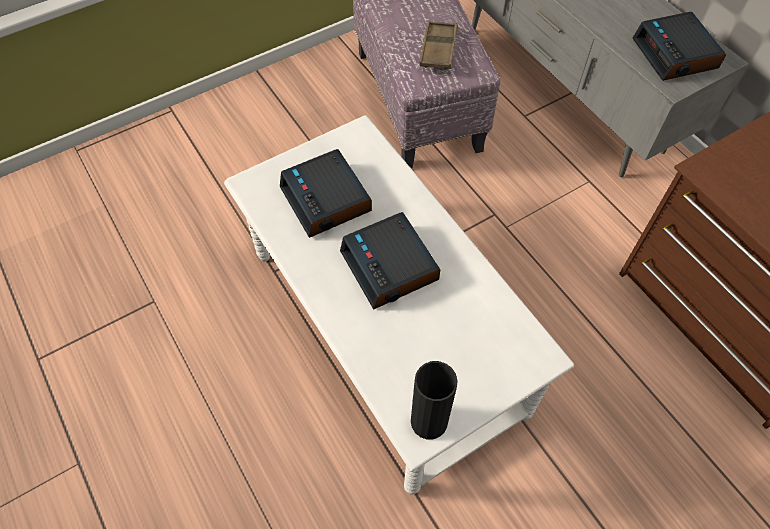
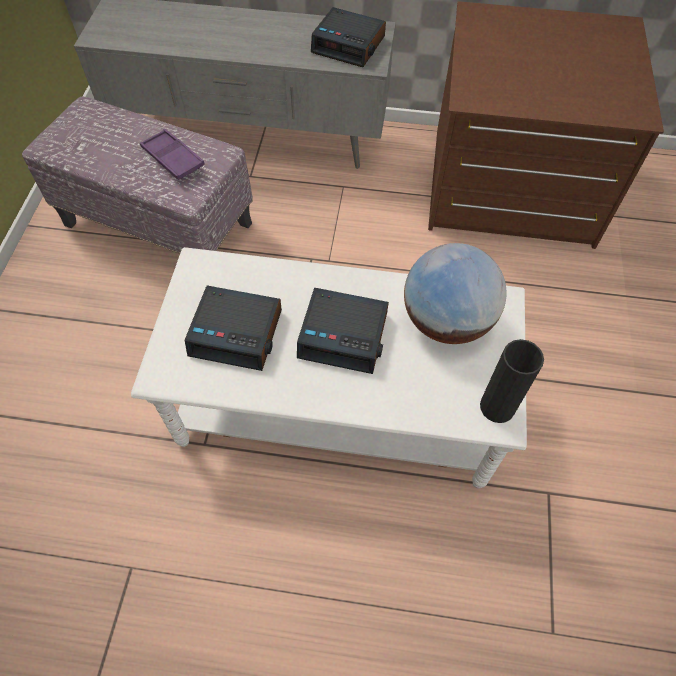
camera: 50 degrees left, 0 degrees up
(438, 49) = (173, 158): brown tray -> purple tray
(476, 327) = (446, 321): none -> globe

